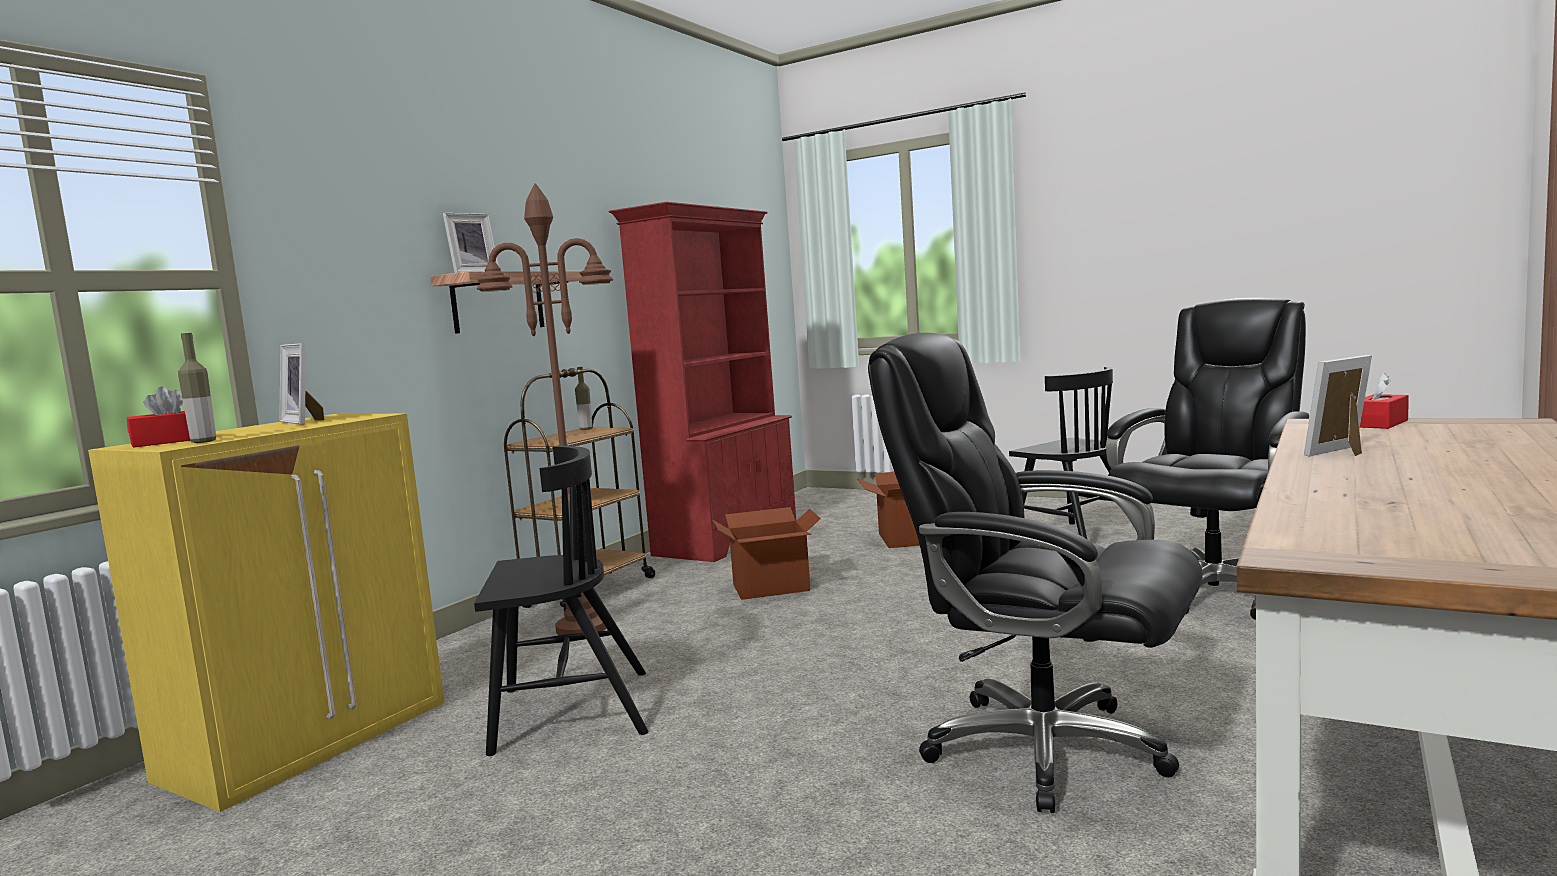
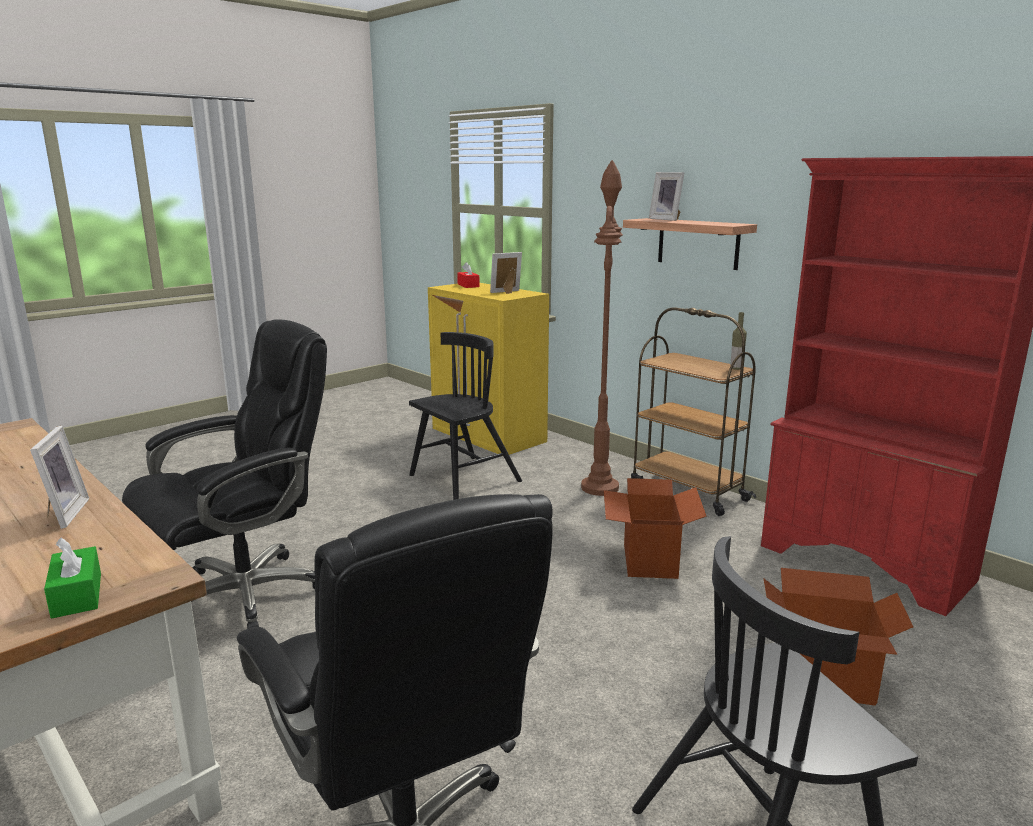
camera: 105 degrees right, 10 degrees up
(203, 441) = (450, 288): bottle -> none
(561, 712) = (460, 479): black chair -> black chair turned 135 degrees counterclockwise
(1380, 423) = (77, 595): red tissue box -> green tissue box

